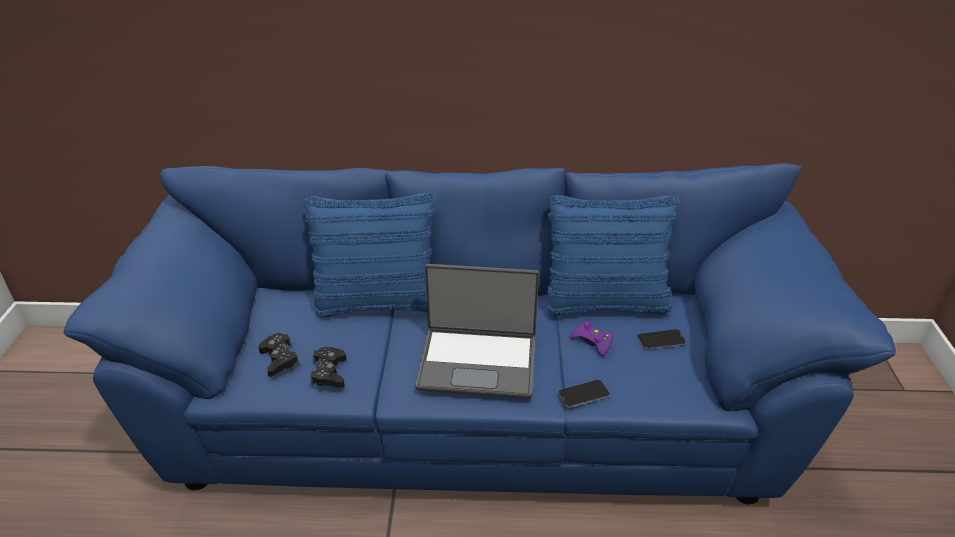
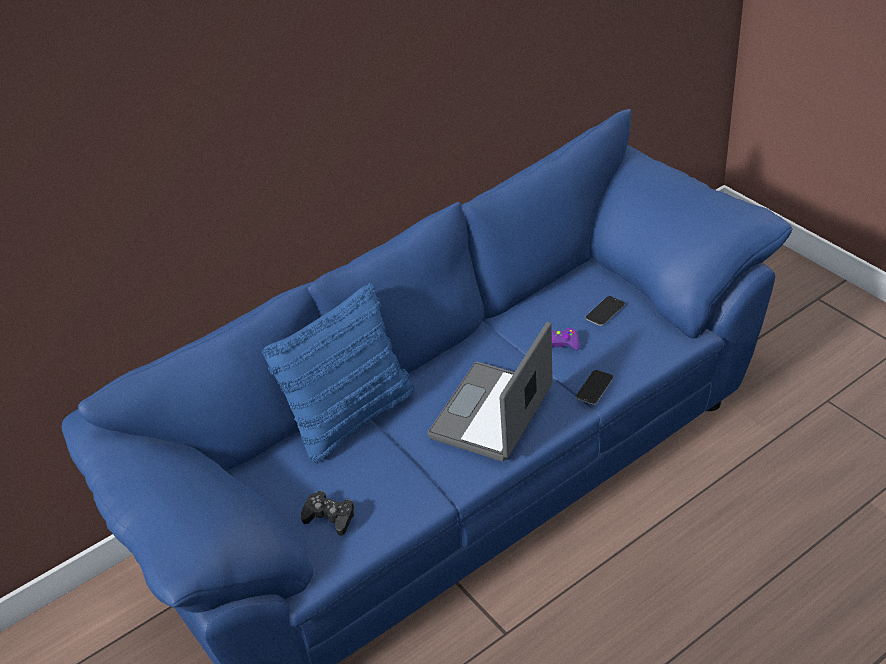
camera: 35 degrees left, 5 degrees up
(329, 373) = (387, 499): black game controller -> none
(478, 362) = (493, 414): laptop -> laptop turned 150 degrees clockwise
(605, 303) = (534, 306): blue pillow -> none

